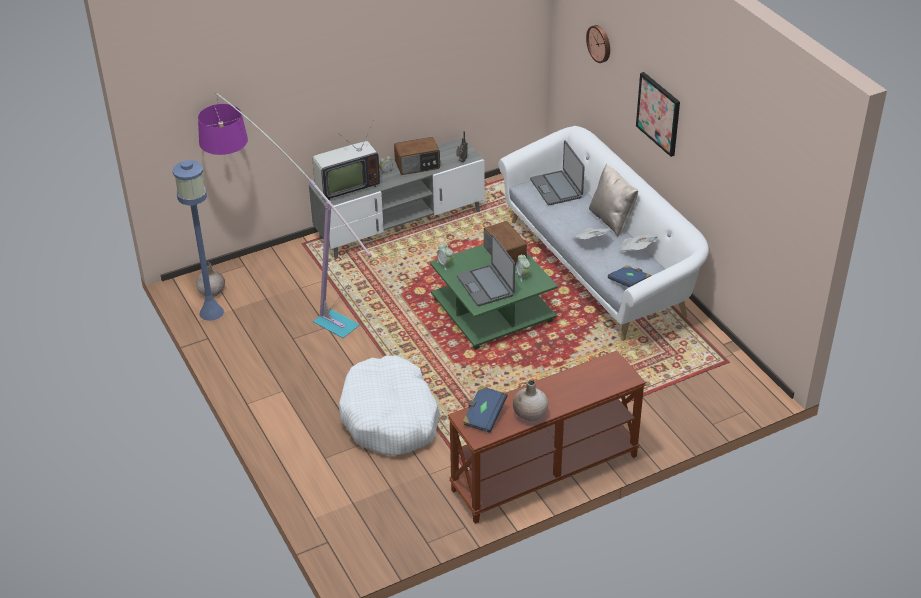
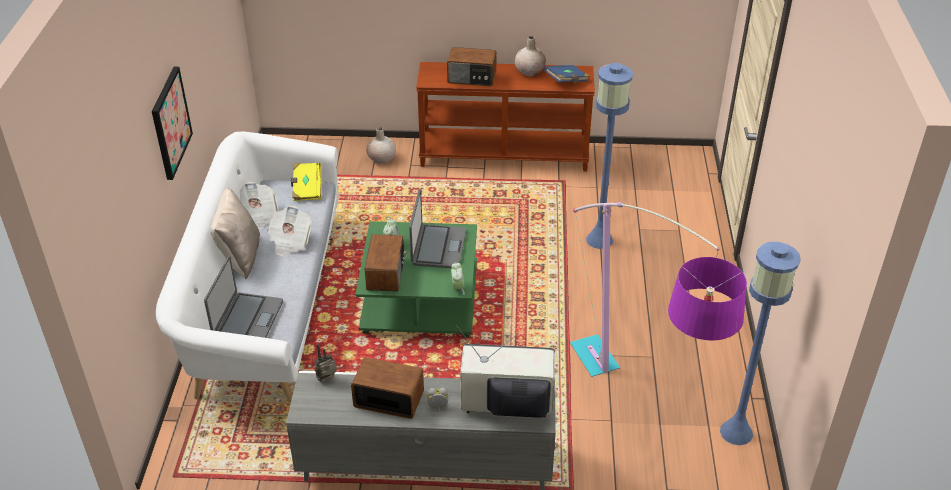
camera: 150 degrees left, 0 degrees up
(211, 291) = (726, 464): beige vase -> beige vase (381, 159)
(390, 418) = (599, 240): white dog bed -> blue floor lamp
(576, 381) = (472, 78): none -> radio
(600, 43) = (121, 187): wall clock -> none
(629, 283) = (307, 189): blue book -> yellow book

